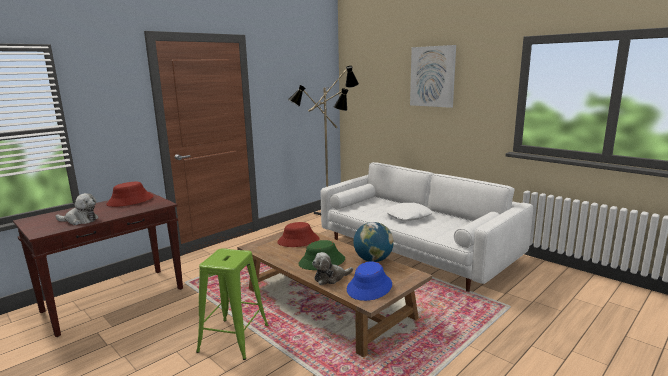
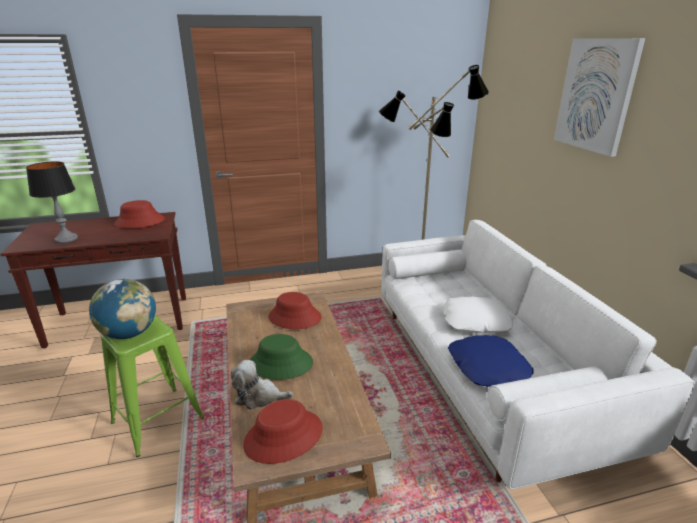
camera: 30 degrees right, 10 degrees up
(80, 220) = (66, 239): plush toy -> table lamp
(369, 287) = (283, 436): blue hat -> red hat
(373, 260) = (343, 386): globe -> globe (129, 333)
(436, 232) = (487, 367): none -> blue pillow

